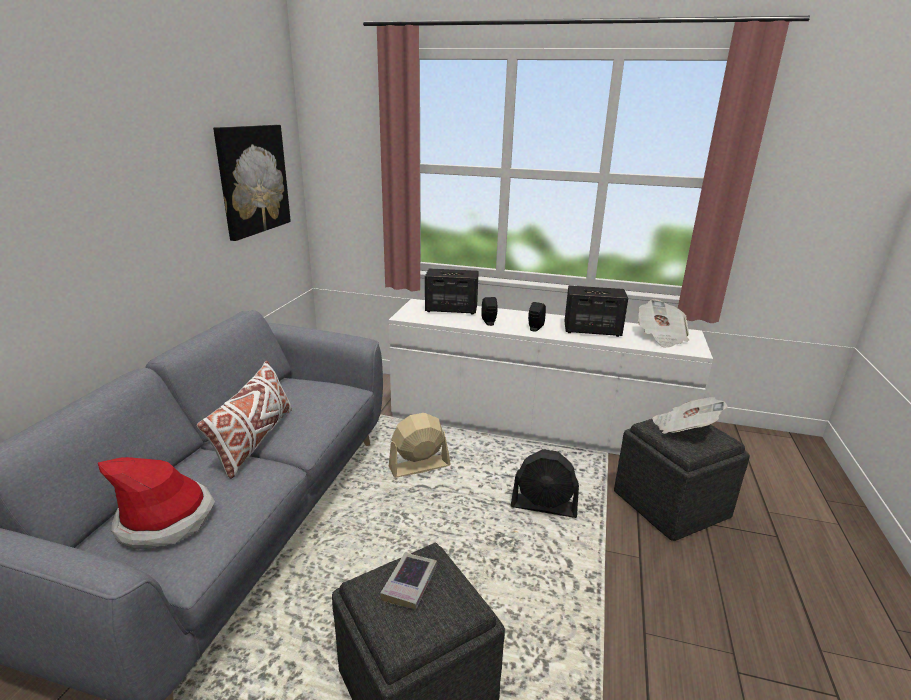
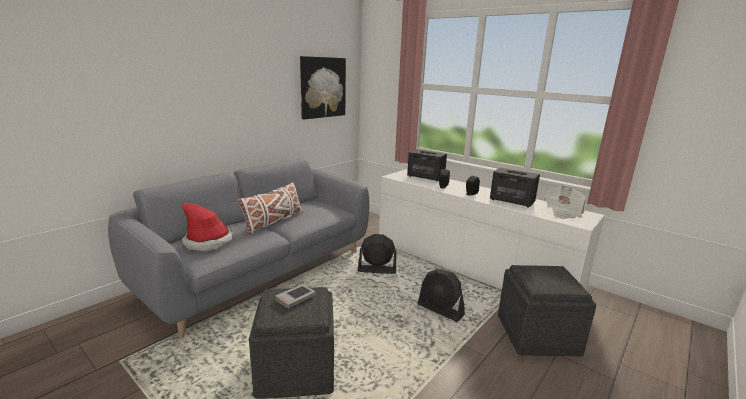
camera: 25 degrees right, 5 degrees down
(419, 466) = (376, 270): beige fan -> black fan
(684, 429) = (548, 275): newspaper -> none

